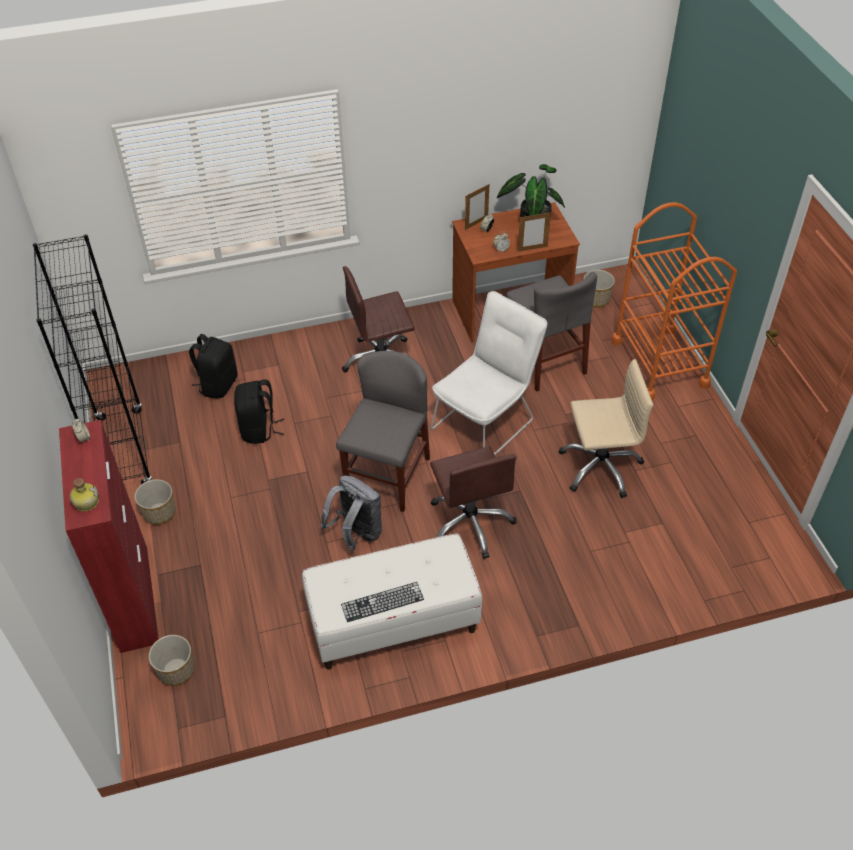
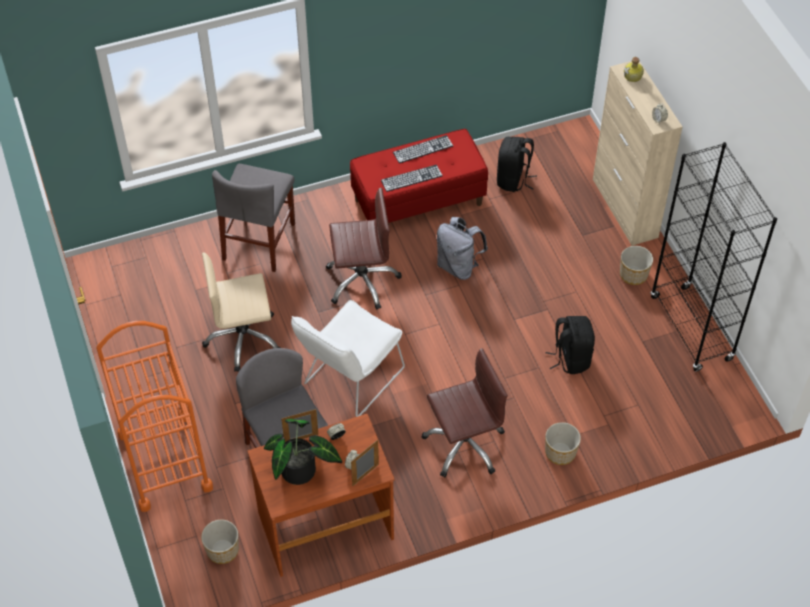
camera: 175 degrees right, 5 degrees up
(134, 597) = (625, 208): red cabinet -> beige cabinet
(175, 670) = (573, 163): planter -> planter (560, 452)
(218, 385) = (628, 406): black backpack -> black backpack (513, 180)
(388, 476) = (439, 318): grey chair -> grey chair (259, 241)
(393, 623) = (418, 202): white bench -> red bench
(402, 559) = (411, 178): none -> keyboard
(470, 523) = (362, 280): brown office chair -> brown office chair turned 105 degrees clockwise

